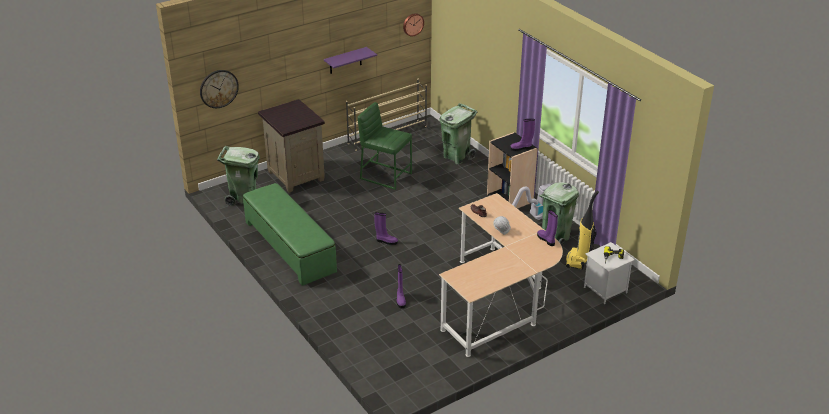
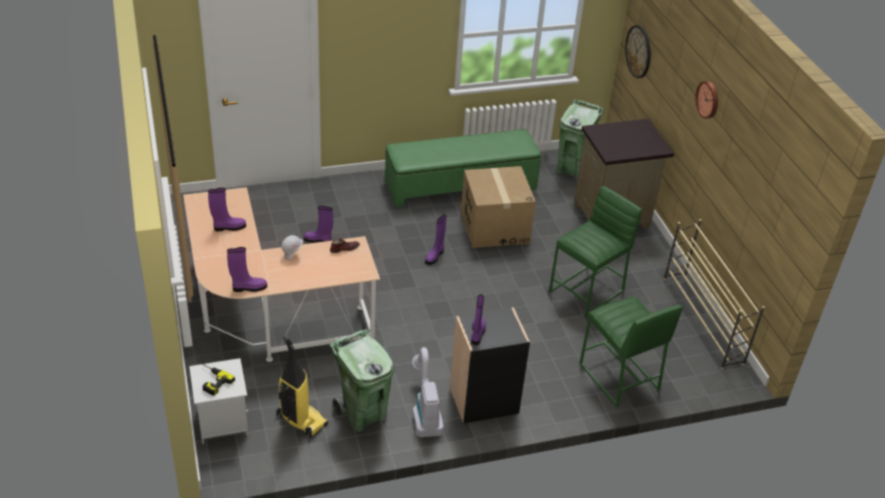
camera: 105 degrees right, 5 degrees up
(337, 222) = (494, 227): none -> cardboard box
(345, 61) = (721, 169): purple shelf -> none
(413, 24) = (792, 223): wall clock -> wall clock (708, 99)
(457, 157) = (619, 377): green trash can -> green stool
(492, 267) = (228, 227): none -> purple boot

